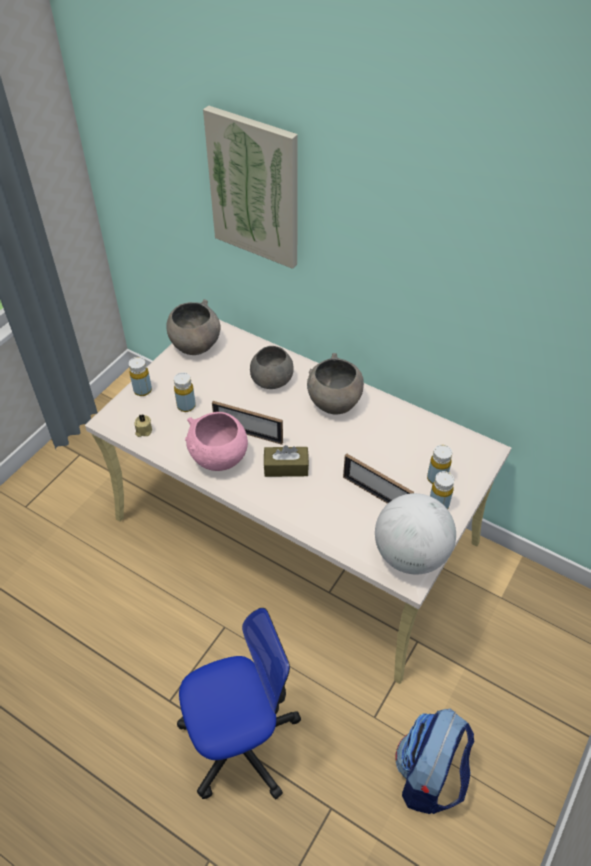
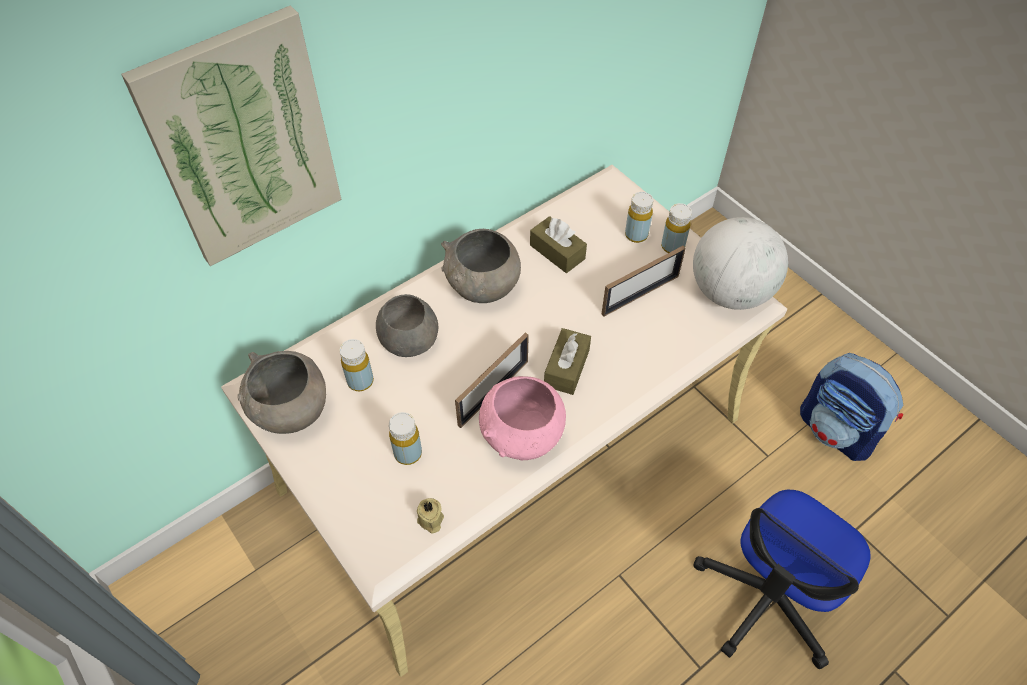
camera: 70 degrees left, 5 degrees up
(142, 390) = (347, 504): yellow bottle -> yellow bottle (360, 381)
(240, 741) = (767, 599): office chair -> office chair turned 135 degrees counterclockwise
(390, 434) = (557, 252): none -> brown tissue box

